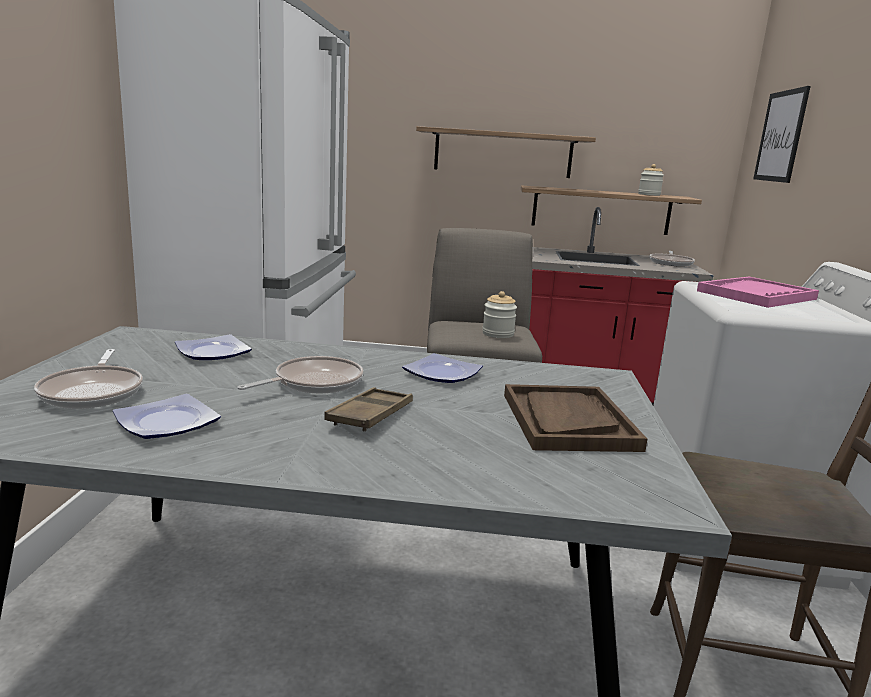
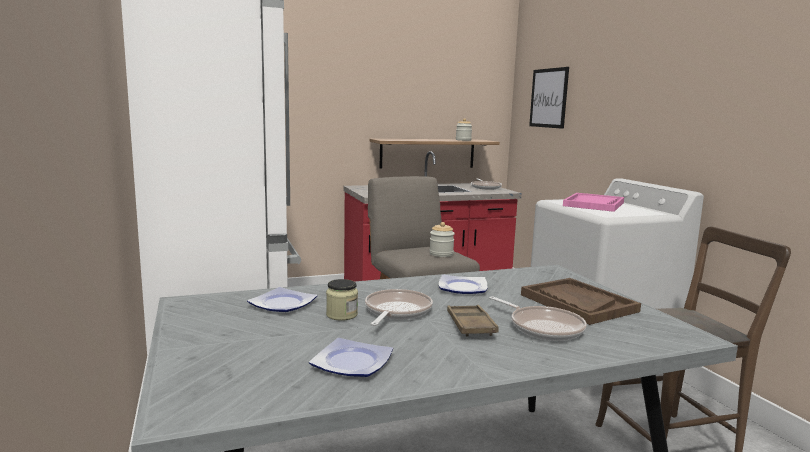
camera: 25 degrees left, 5 degrees down
(94, 392) = (250, 354): frying pan -> frying pan (543, 327)
(250, 374) = (341, 315): none -> jar
(503, 153) = (354, 114): shelf -> none

